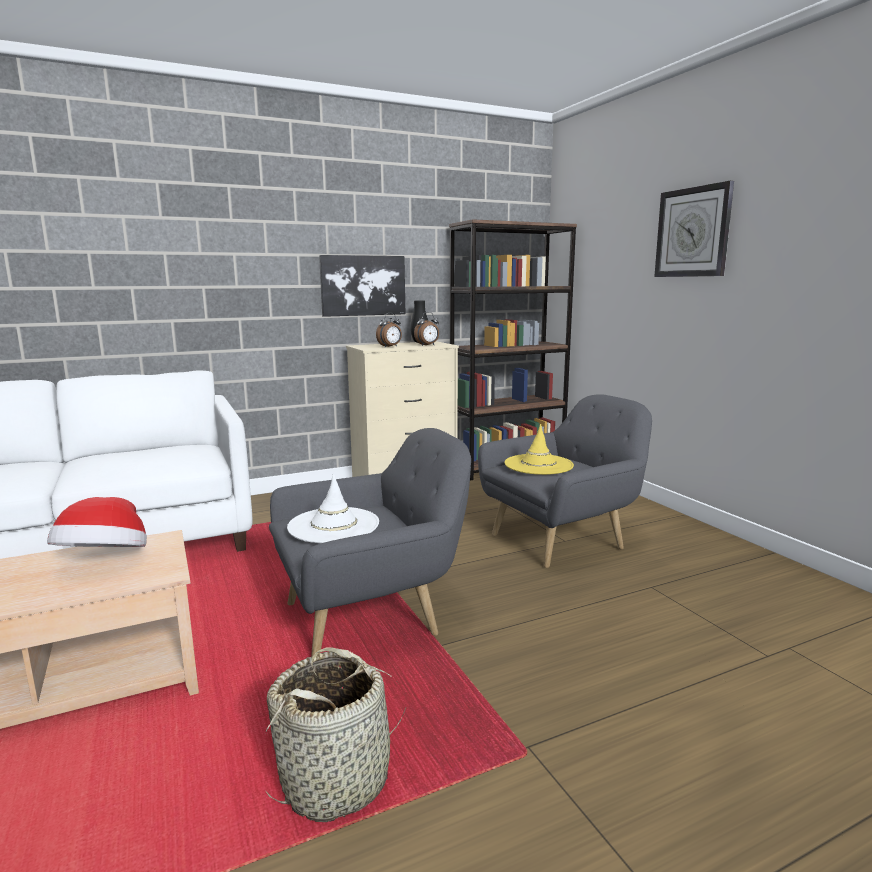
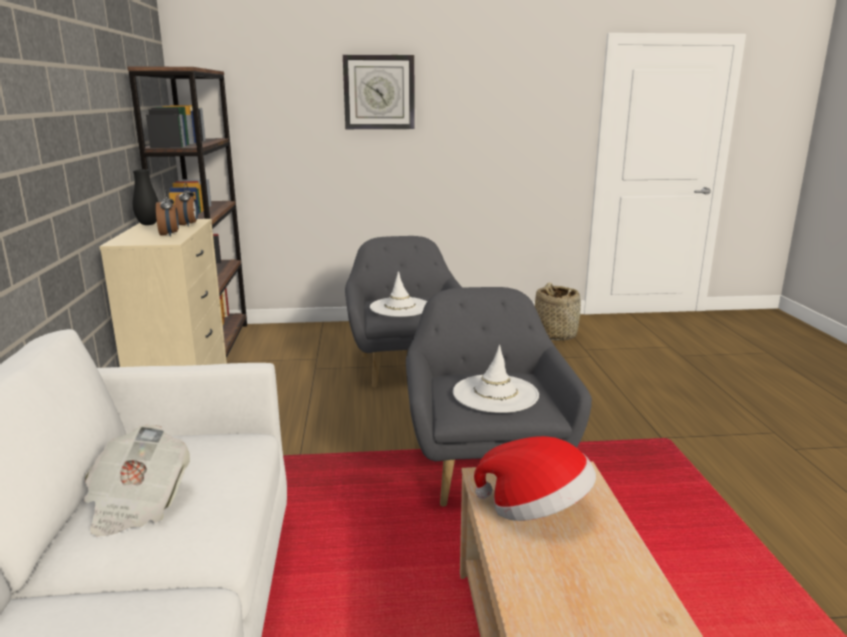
camera: 70 degrees left, 5 degrees up
(120, 456) = (137, 504): none -> newspaper
(336, 779) = (690, 506): basket -> basket (554, 334)
(363, 285) = (88, 156): picture -> none
(538, 465) = (400, 307): yellow hat -> white hat

